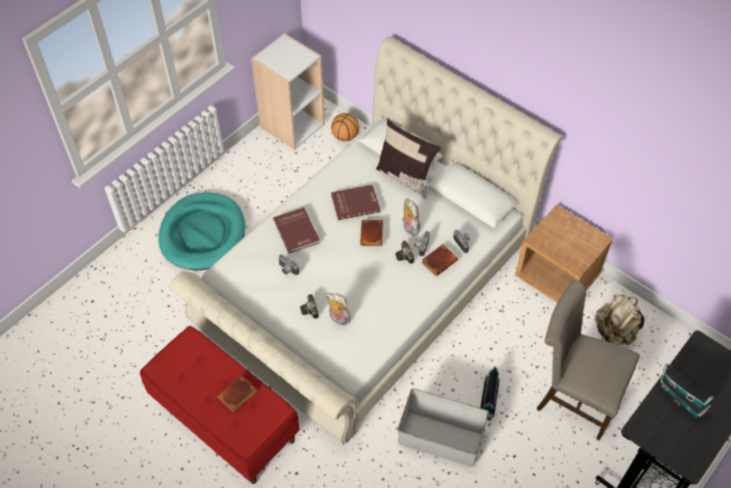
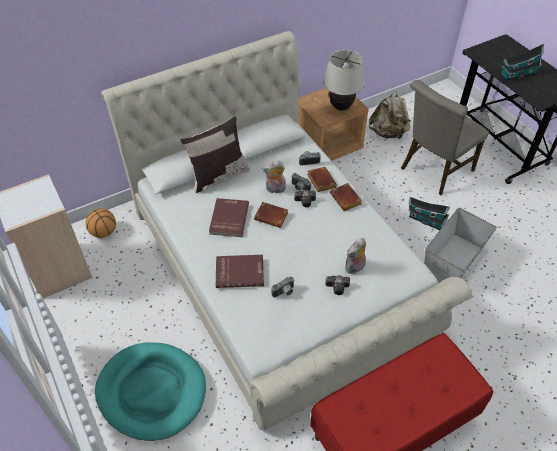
camera: 70 degrees left, 5 degrees down
(237, 396) = (417, 378): brown book -> brown book (346, 199)
(567, 250) = (341, 107): none -> beige table lamp

